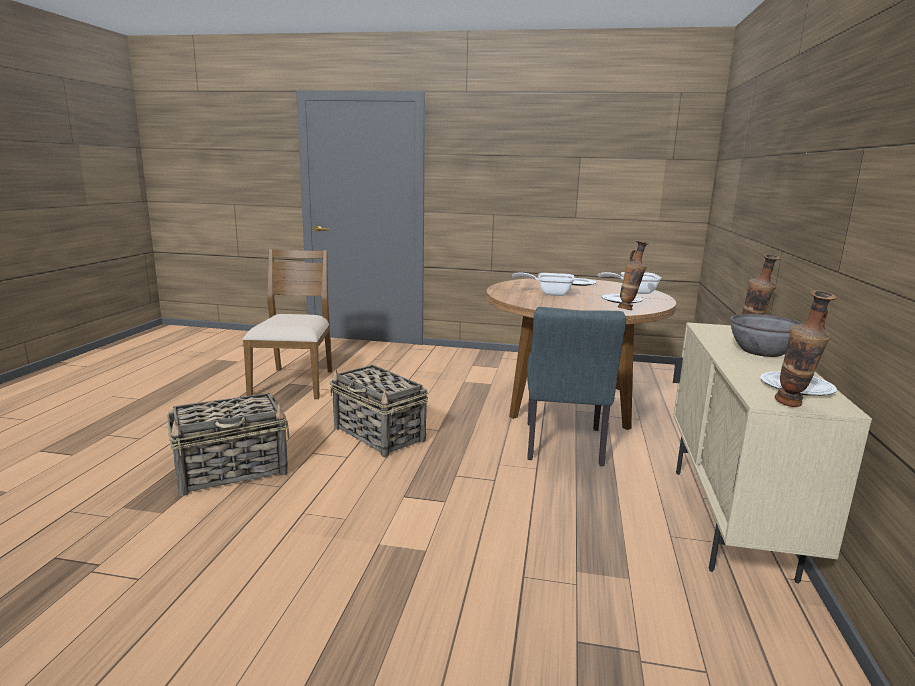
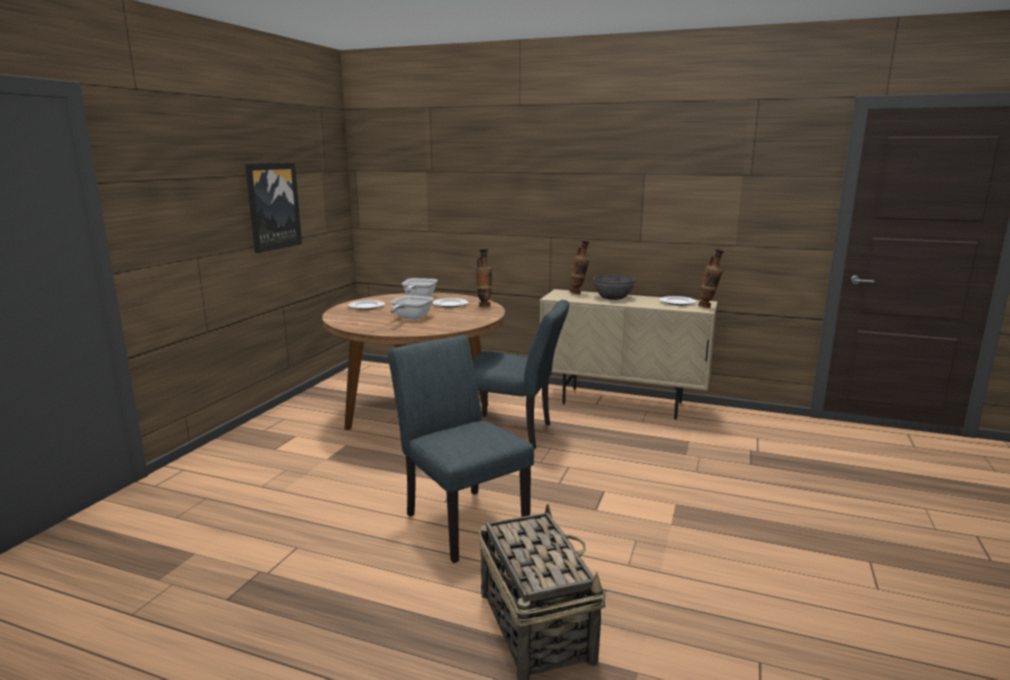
camera: 80 degrees left, 0 degrees up
(294, 383) = (228, 593): brown chair -> none
(379, 435) = (461, 519): basket -> grey chair
(582, 185) = (273, 206): none -> picture

